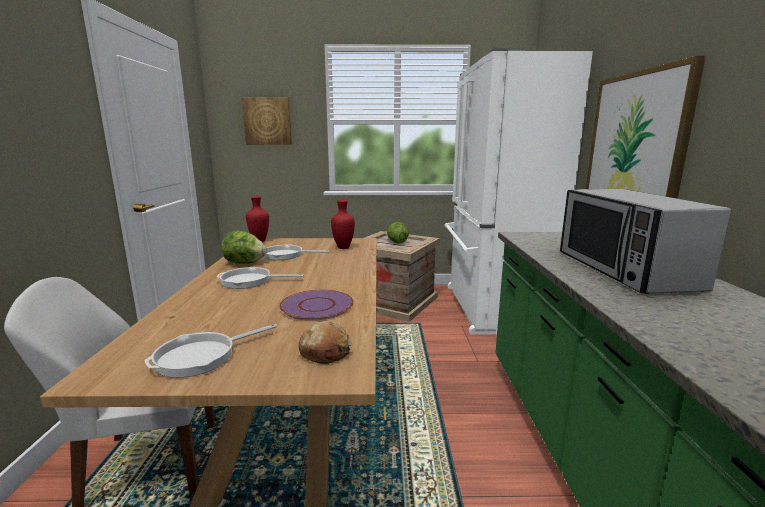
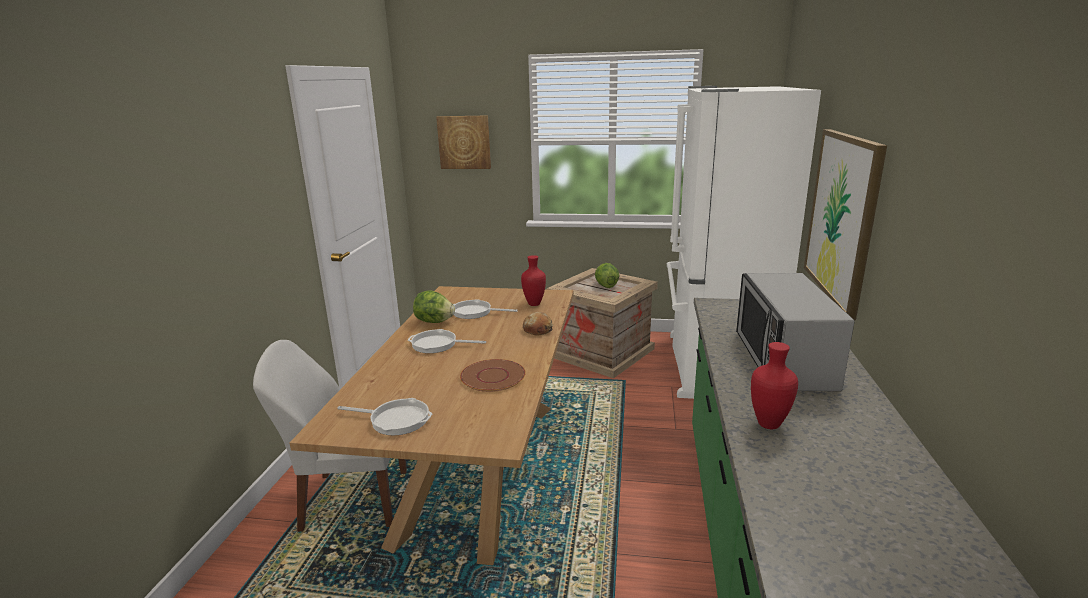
camera: 10 degrees right, 5 degrees up
(201, 356) = (396, 419): frying pan -> frying pan turned 135 degrees counterclockwise
(260, 241) = (451, 291): red vase -> red vase (769, 424)
(317, 306) = (493, 376): purple plate -> brown plate
(325, 352) = (490, 422): bread -> bread (538, 330)

